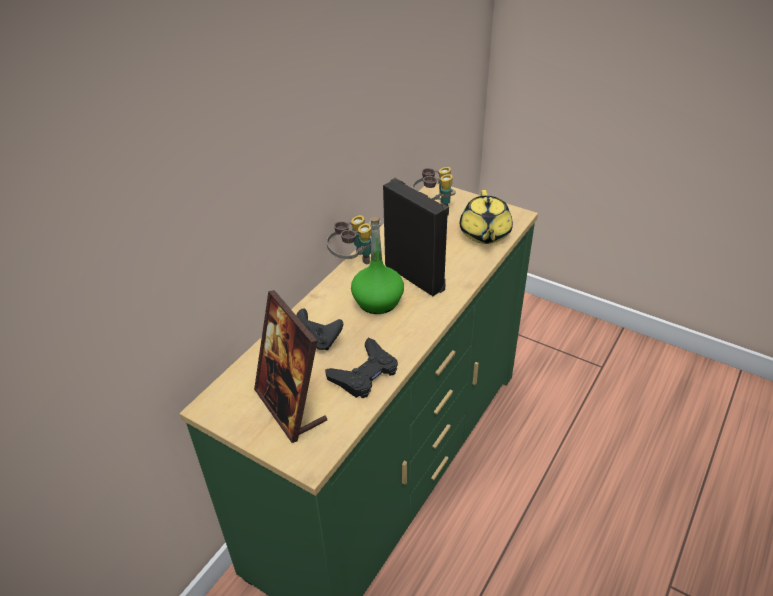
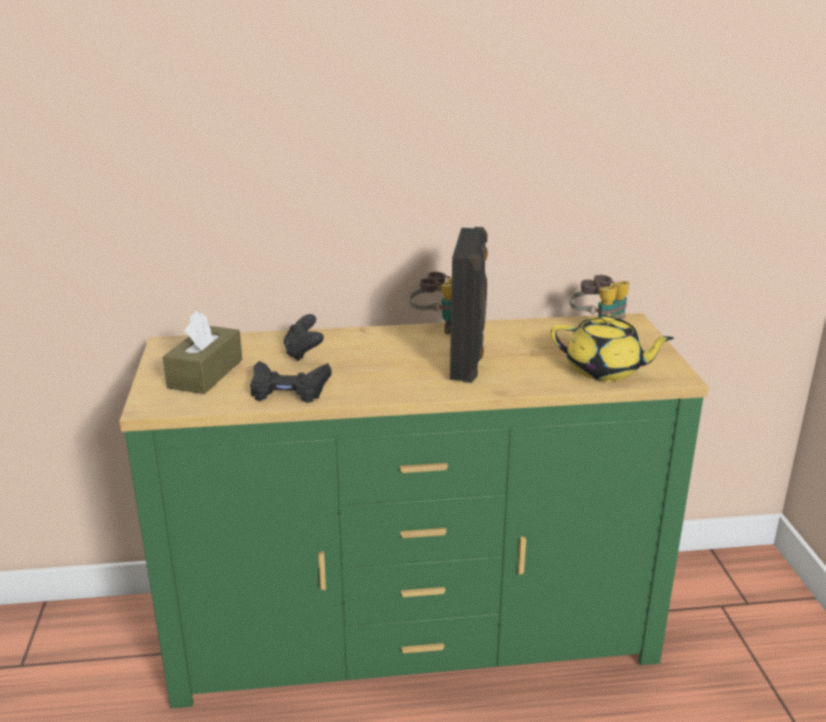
camera: 50 degrees right, 15 degrees down
(291, 407) = (205, 373): picture frame -> brown tissue box
(377, 301) = (399, 358): green bottle -> none
(484, 234) = (605, 370): yellow teapot -> yellow teapot turned 120 degrees counterclockwise

